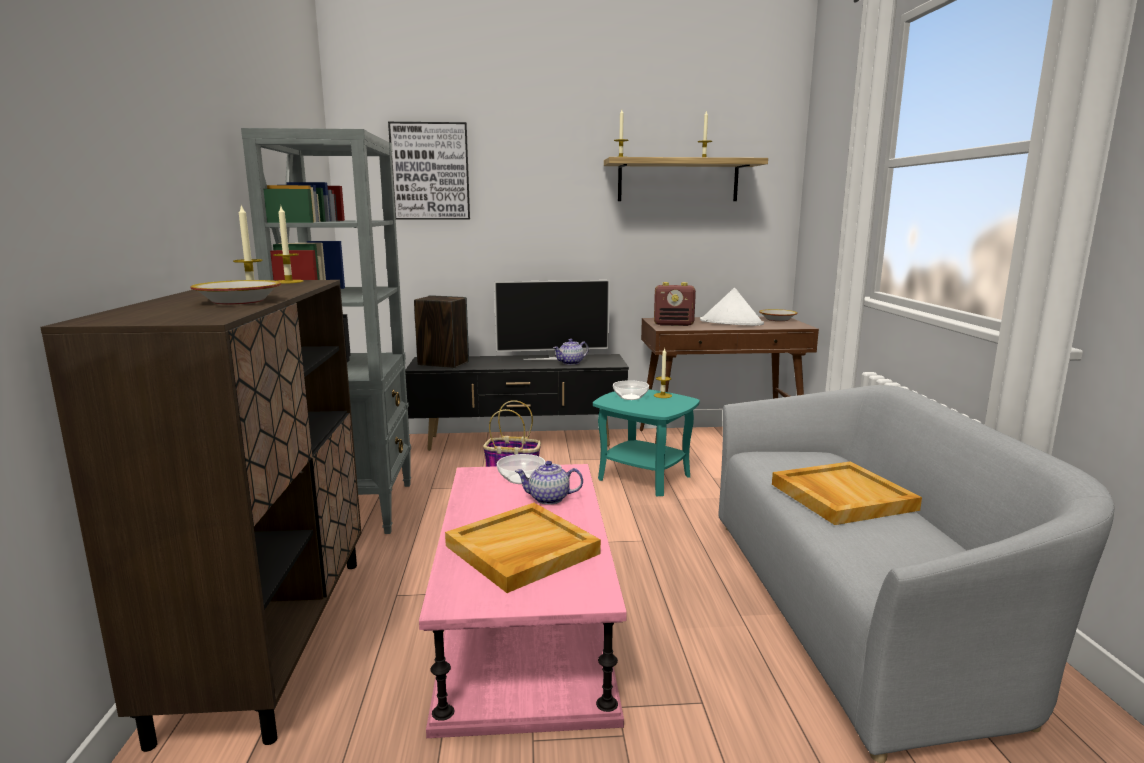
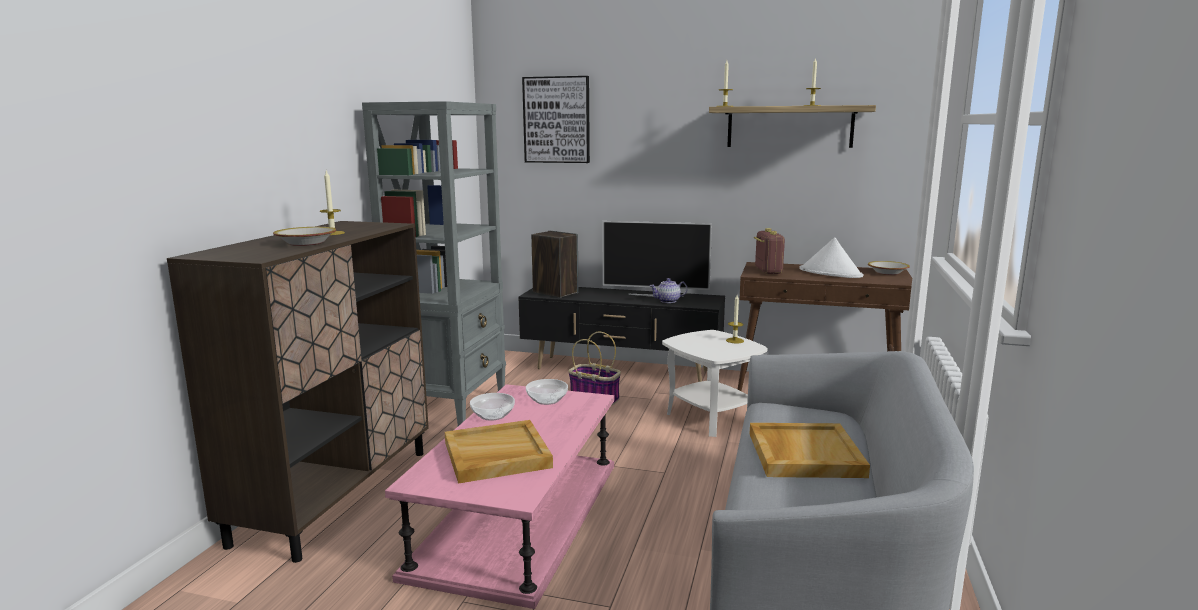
camera: 20 degrees right, 0 degrees up
(288, 282) = (374, 224): candle -> none
(548, 499) = (553, 419): teapot -> none
(630, 397) = (701, 339): bowl -> bowl (492, 416)
(644, 477) = (711, 417): turquoise side table -> white side table
(674, 324) = (768, 271): radio -> radio turned 120 degrees counterclockwise

